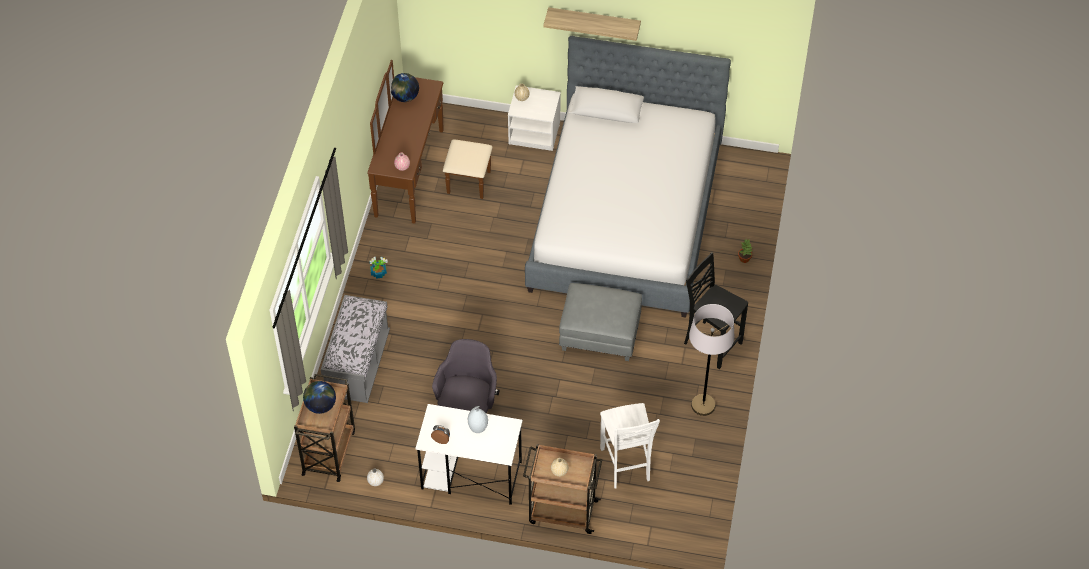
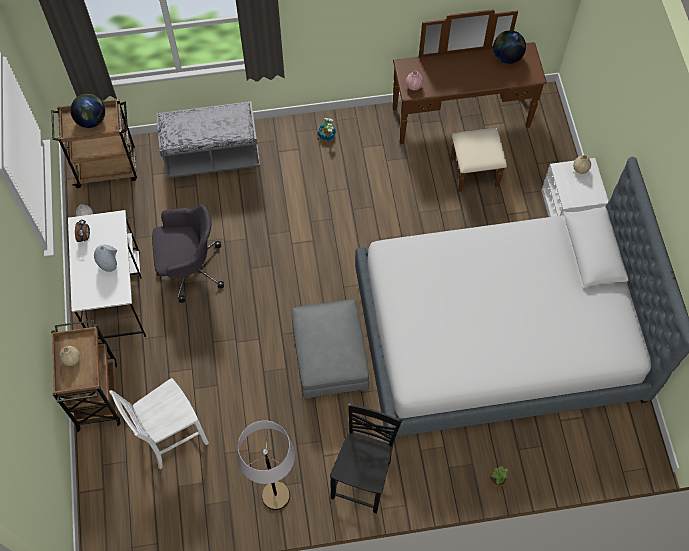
camera: 70 degrees right, 10 degrees up
(594, 22) = (655, 168): shelf -> none

